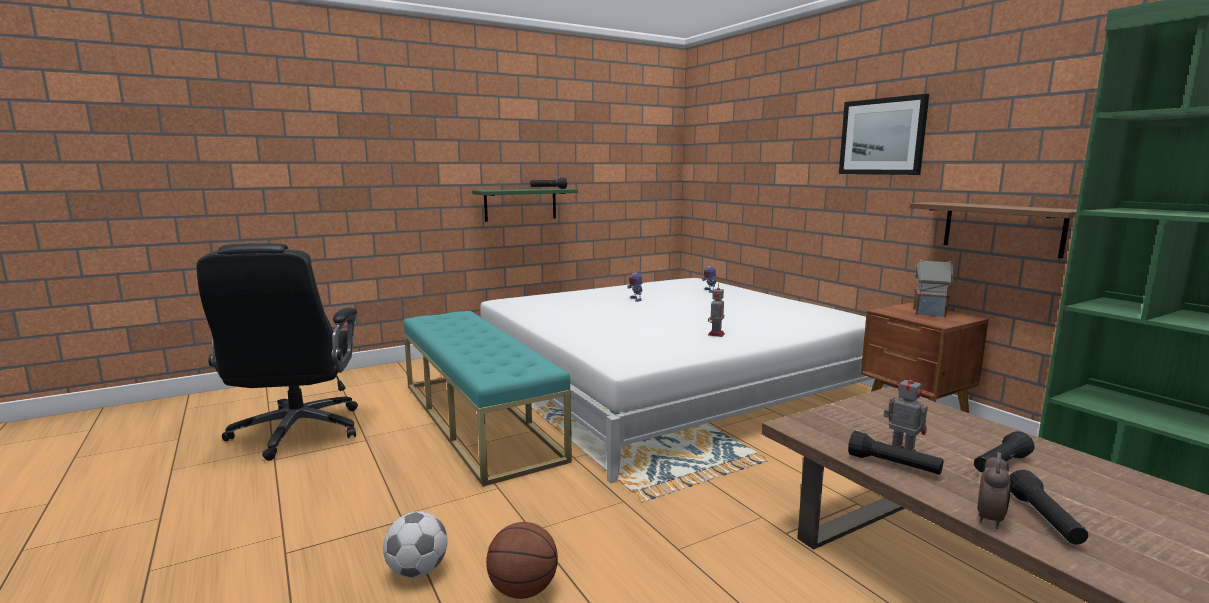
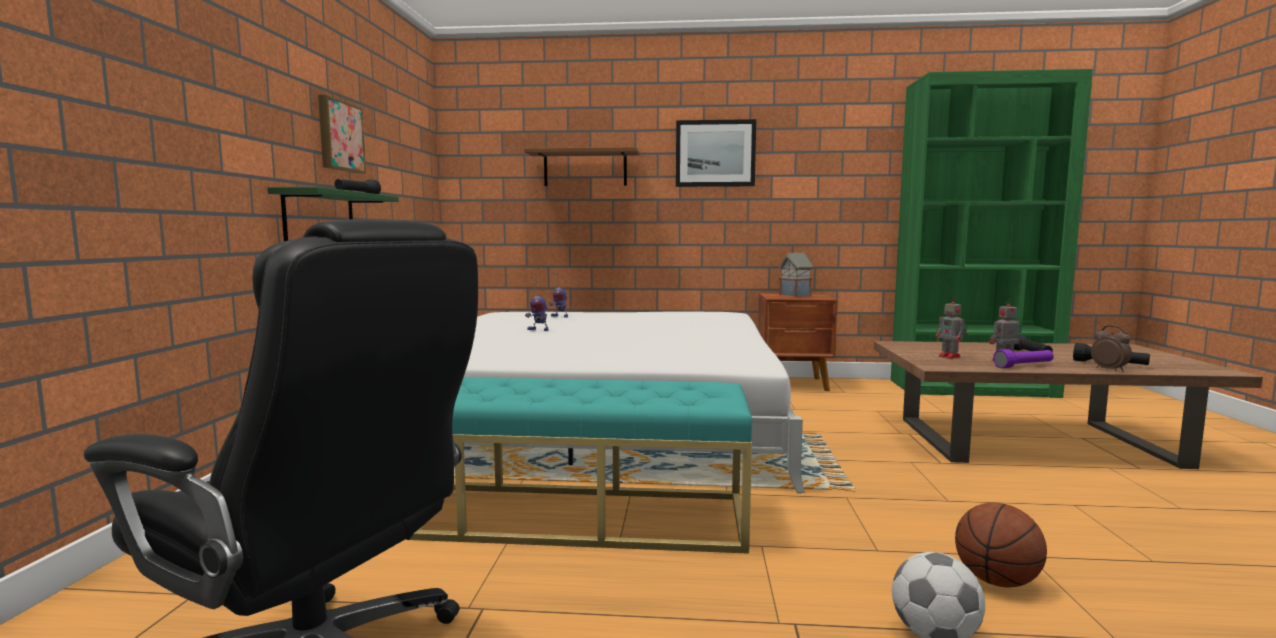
camera: 55 degrees left, 5 degrees down
(546, 149) = (339, 136): none -> picture
(716, 334) = (707, 337): toy robot -> toy robot (950, 357)
(893, 465) = (1024, 366): black flashlight -> purple flashlight
(1002, 228) = (824, 224): brown shelf -> brown shelf (585, 168)

